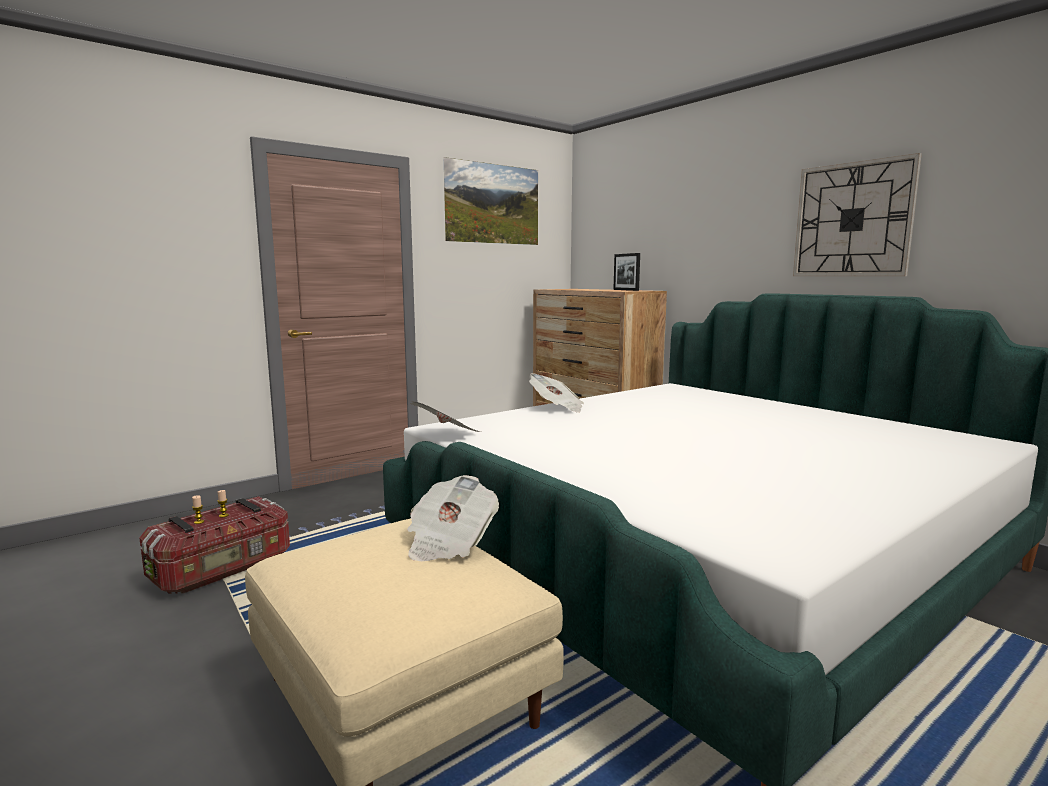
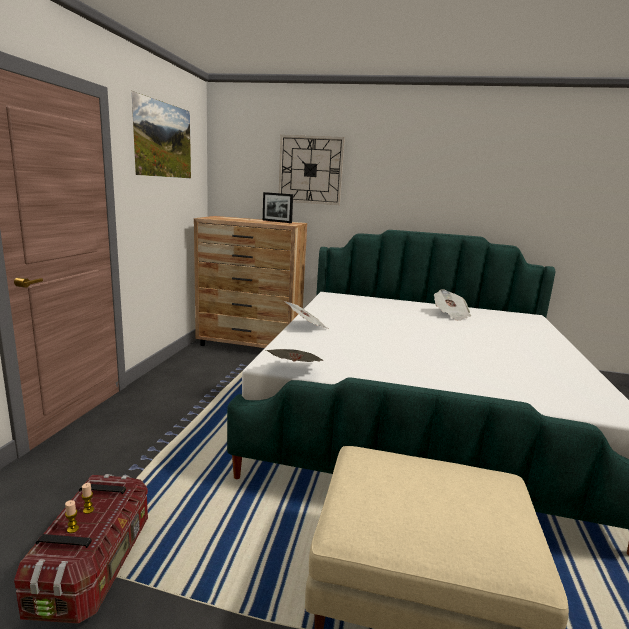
camera: 40 degrees left, 5 degrees up
(449, 542) = (422, 462): newspaper -> newspaper (450, 315)
(852, 220) = (443, 187): wall clock -> wall clock (310, 170)

